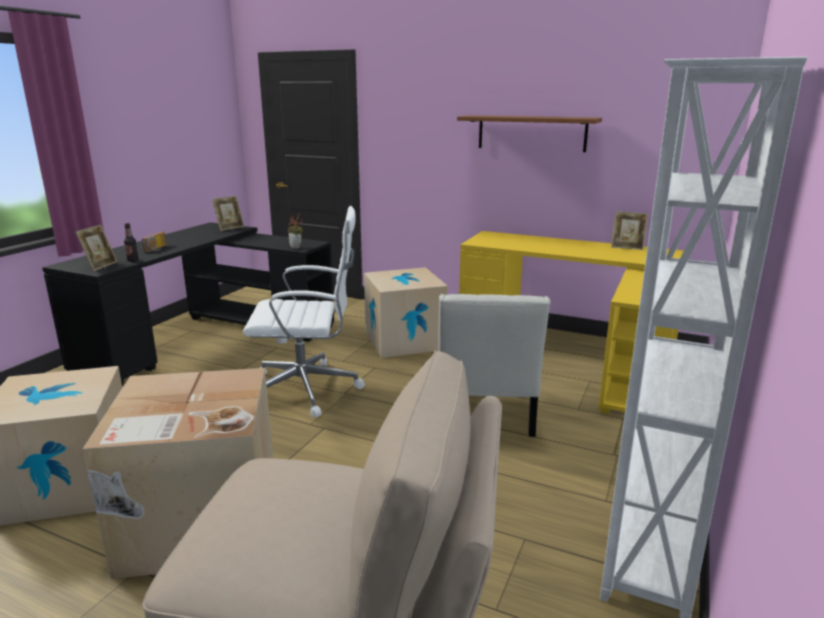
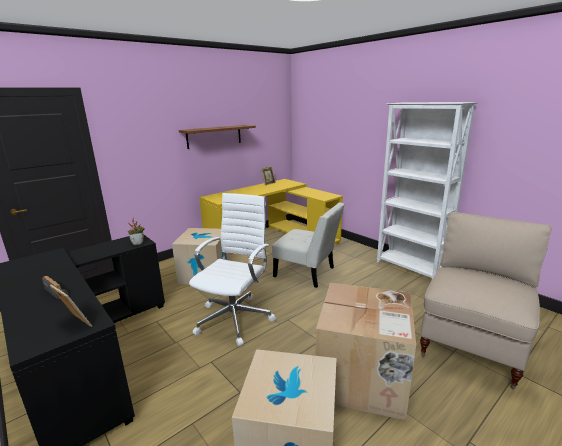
camera: 65 degrees left, 0 degrees up
(133, 260) = (83, 305): bottle -> none
(230, 228) = (41, 257): picture frame -> none

